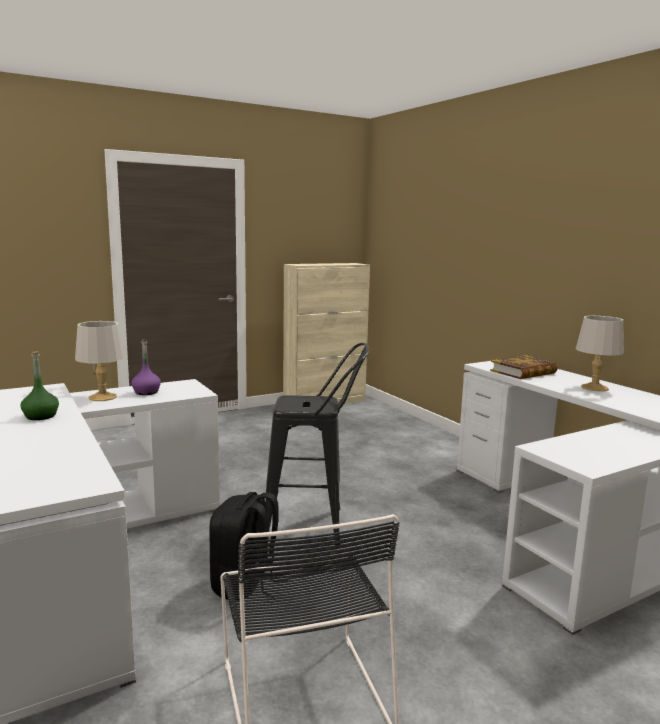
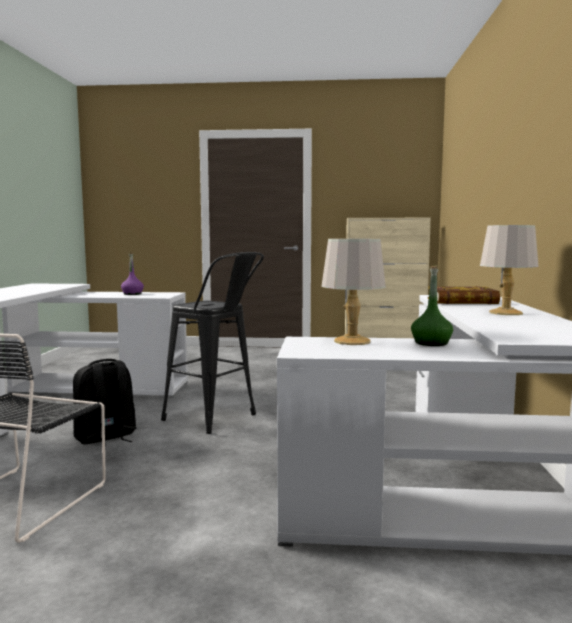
camera: 35 degrees right, 5 degrees down
(40, 416) = (26, 291): green bottle -> green bottle (431, 343)
(102, 397) = (101, 294): grey table lamp -> grey table lamp (352, 341)

